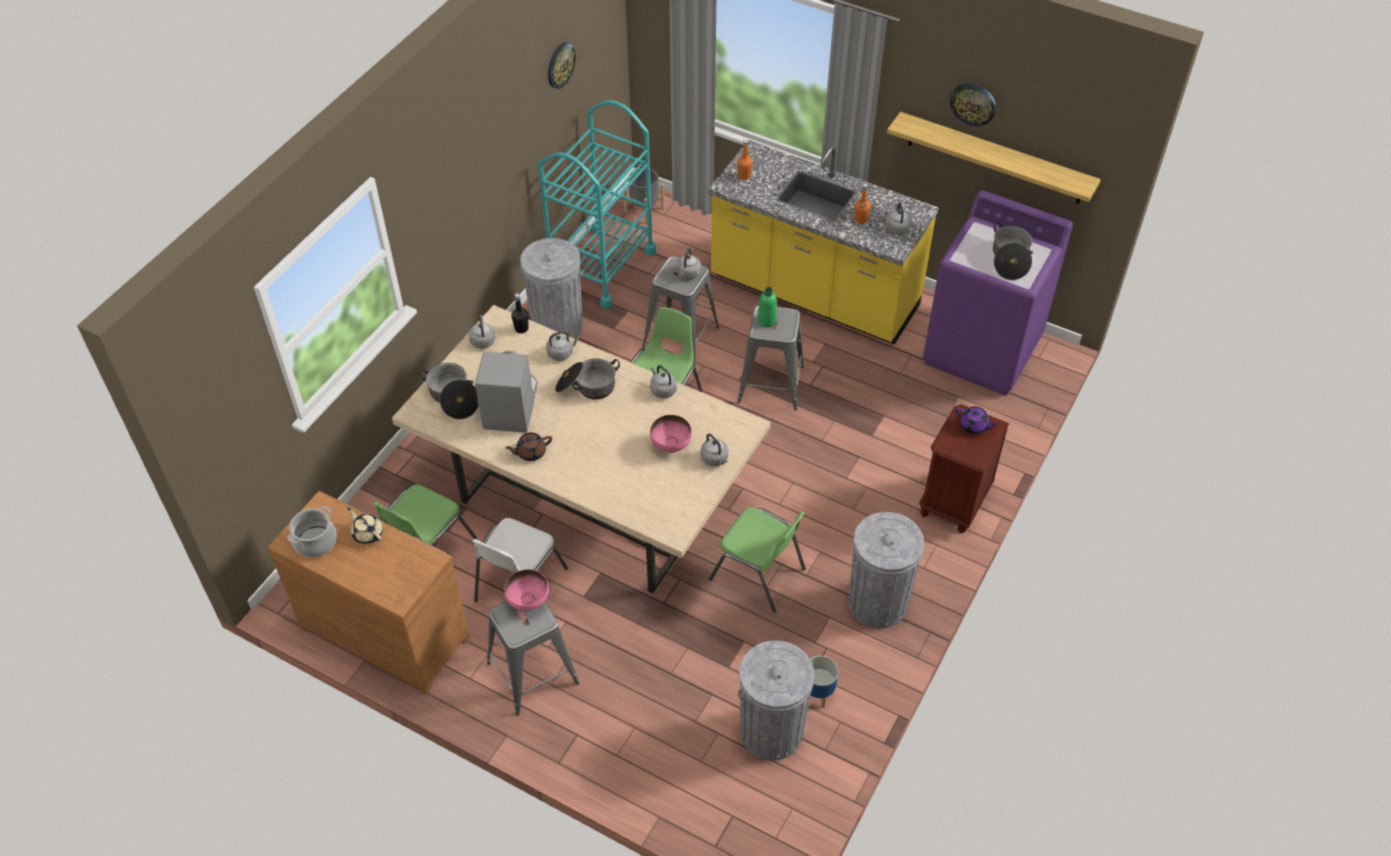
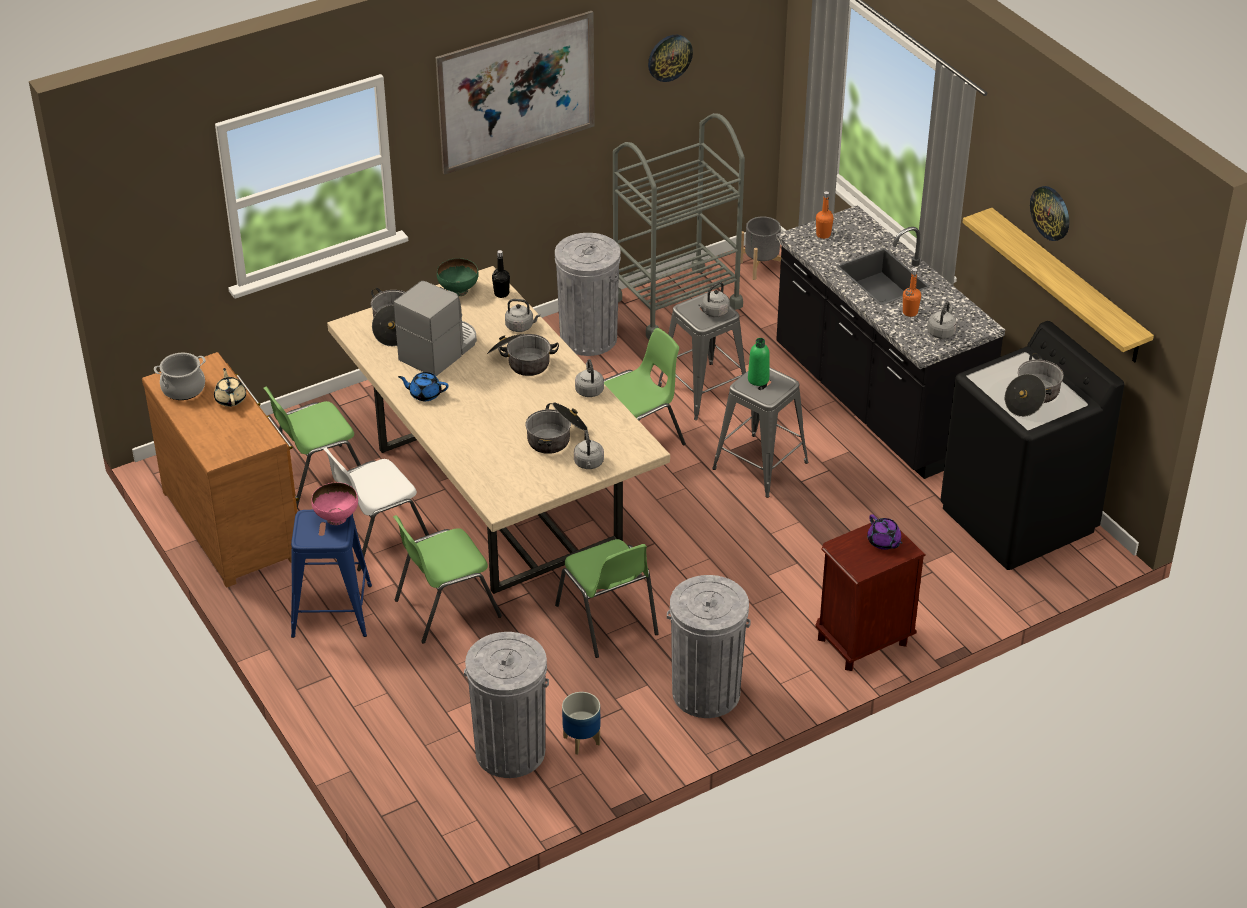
camera: 30 degrees right, 10 degrees down
(467, 144) = (516, 92): none -> picture
(482, 340) = (458, 290): grey kettle -> green bowl
(530, 452) = (424, 394): brown teapot -> blue teapot
(533, 673) = (332, 611): grey stool -> blue stool
(601, 267) = (675, 302): turquoise cart -> grey cart
(624, 625) = (445, 608): none -> green chair
(670, 446) = (556, 437): pink bowl -> cooking pot
(814, 294) = (875, 403): yellow counter -> black counter
(982, 350) = (1018, 520): purple washing machine -> black washing machine

